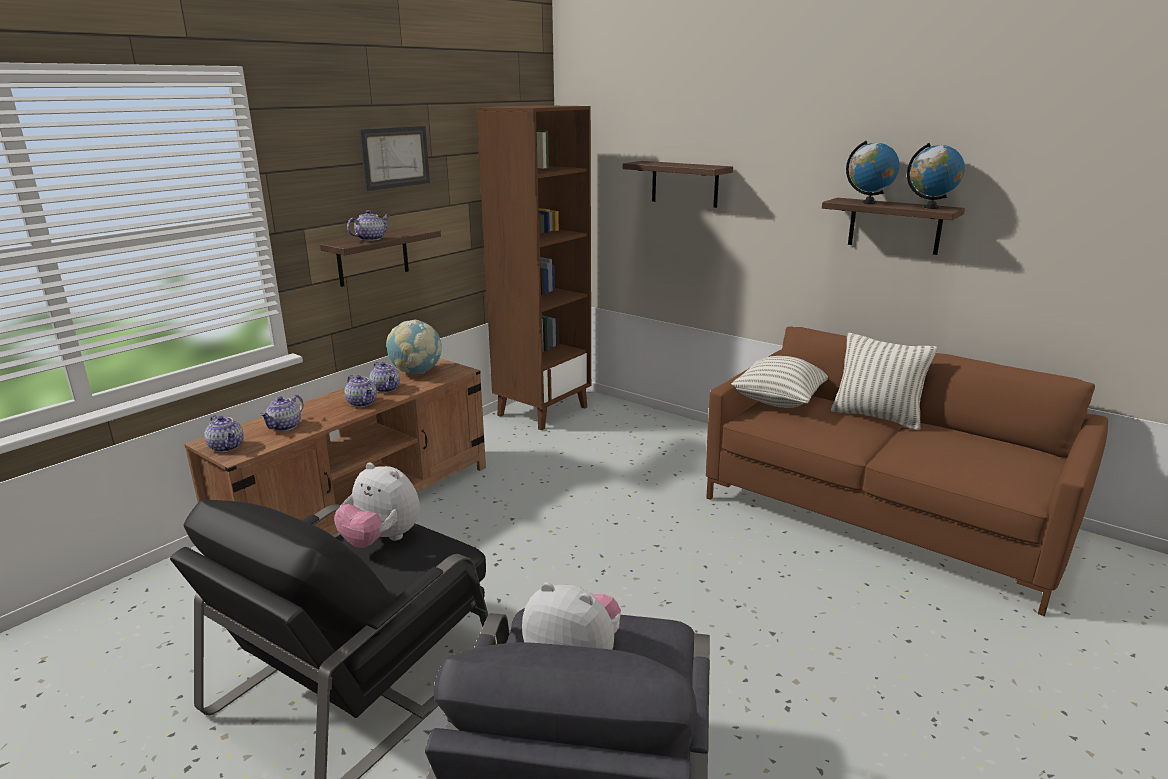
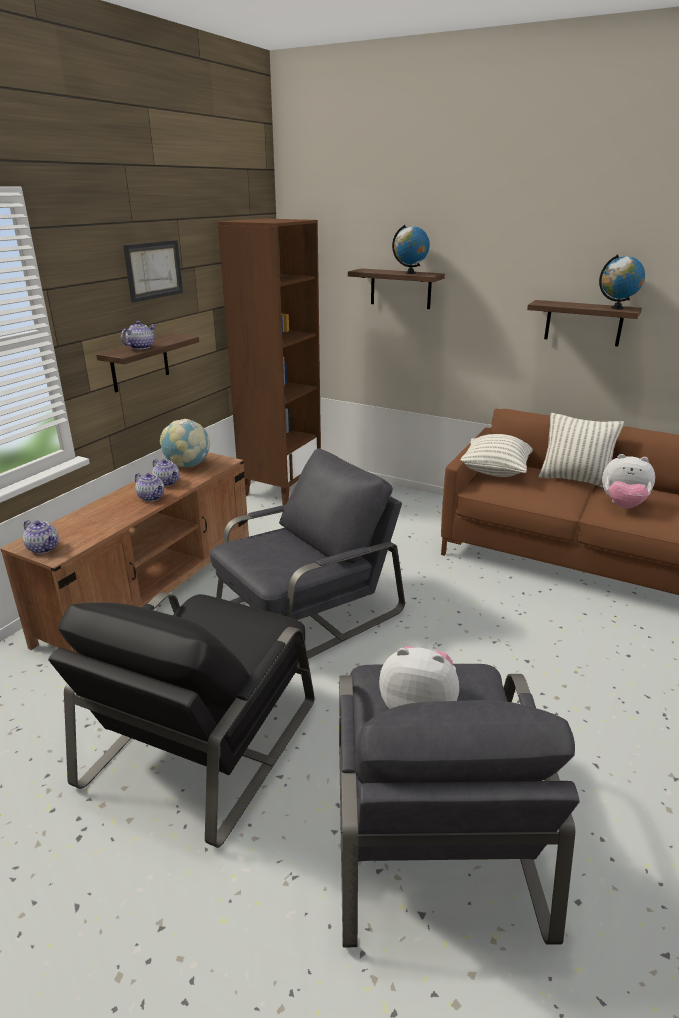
camera: 10 degrees left, 5 degrees up
(285, 426) = (90, 524): teapot -> none
(381, 540) = (212, 620): plush toy -> plush toy (623, 505)
(525, 548) = (307, 610): none -> grey armchair
(869, 203) = (566, 304): globe -> globe (410, 273)

